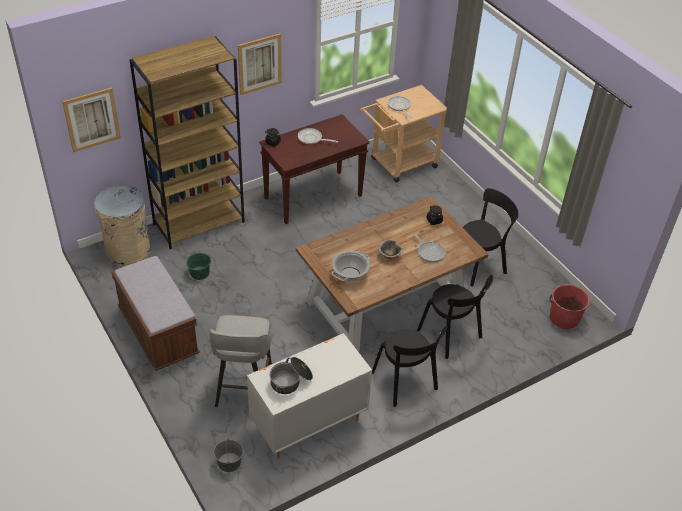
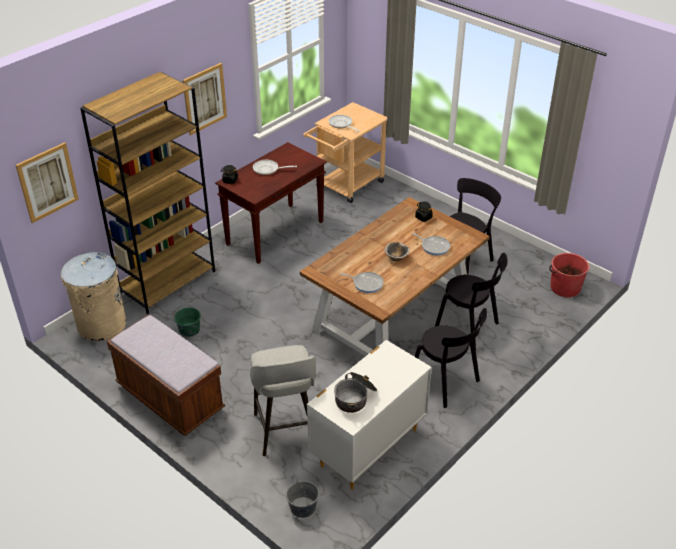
camera: 15 degrees left, 5 degrees down
(350, 274) = (366, 283): cooking pot -> frying pan

